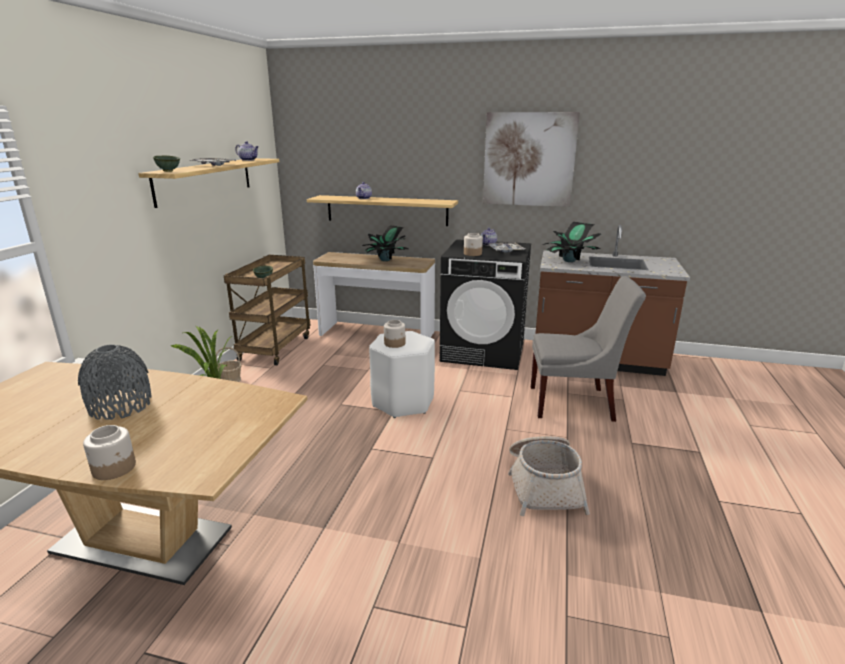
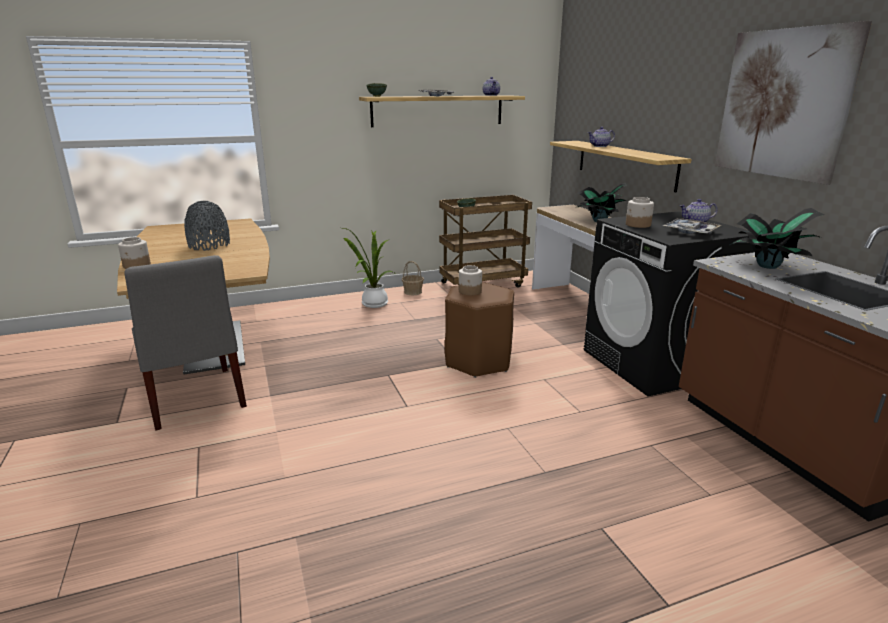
camera: 55 degrees right, 0 degrees up
(403, 402) = (478, 361): white stool -> brown stool
(544, 485) = (428, 482): basket -> none
(575, 403) = (634, 458): grey chair -> grey chair (195, 399)

